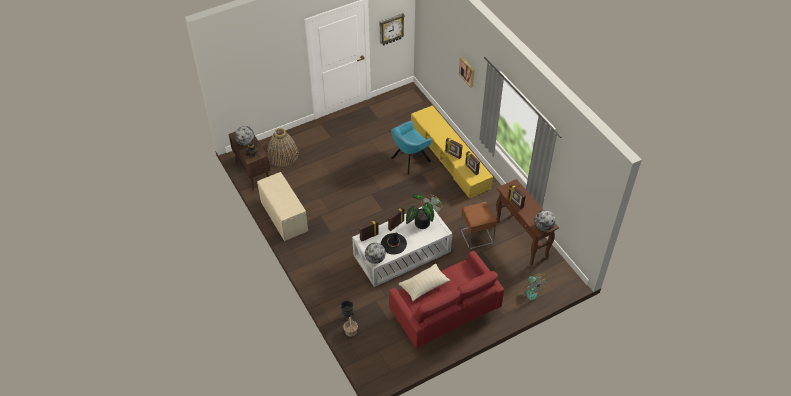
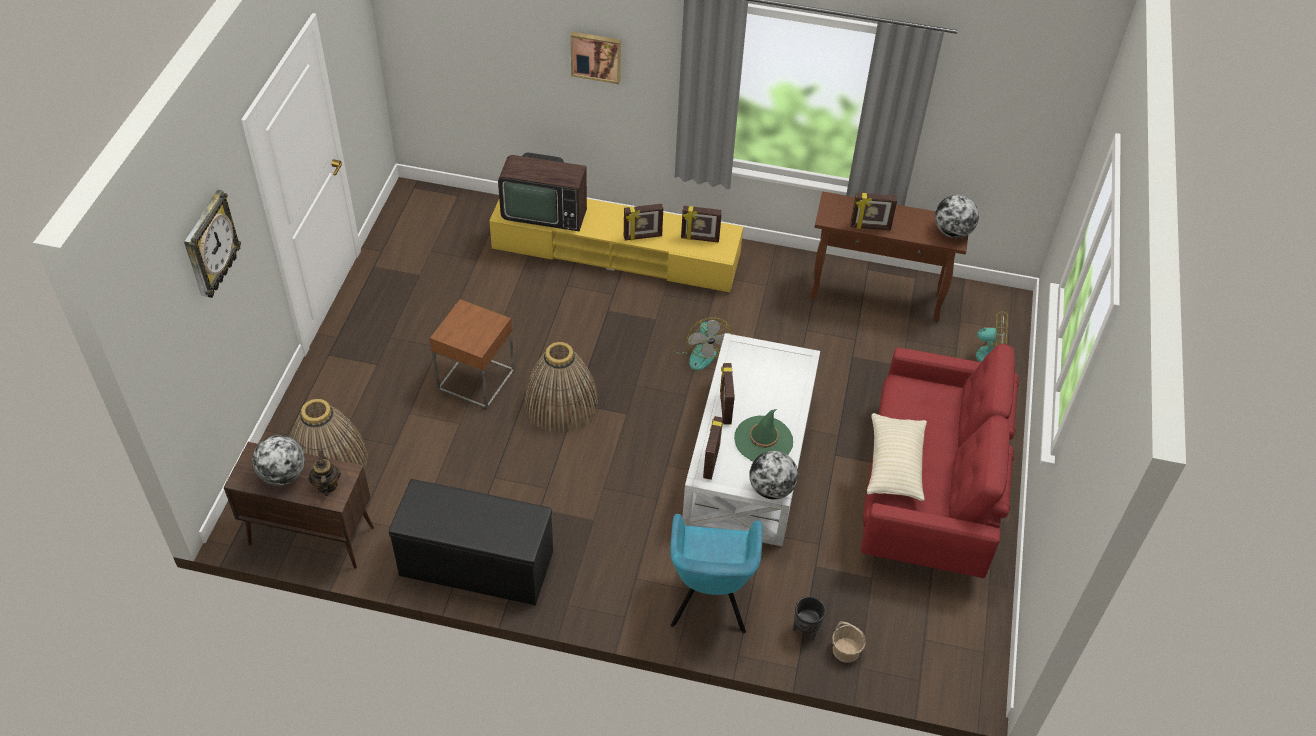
camera: 50 degrees left, 0 degrees up
(283, 216) = (475, 564): beige bench -> black bench
(367, 190) = (561, 403): none -> basket
(391, 29) = (355, 73): wall clock -> wall clock (209, 246)
(393, 244) = (763, 440): black hat -> green hat
(409, 160) = (562, 304): turquoise armchair -> turquoise armchair (710, 599)
(420, 223) = (755, 375): potted plant -> none
(433, 122) = (544, 210): none -> television
(476, 236) = (815, 340): brown side table -> brown side table (476, 379)

